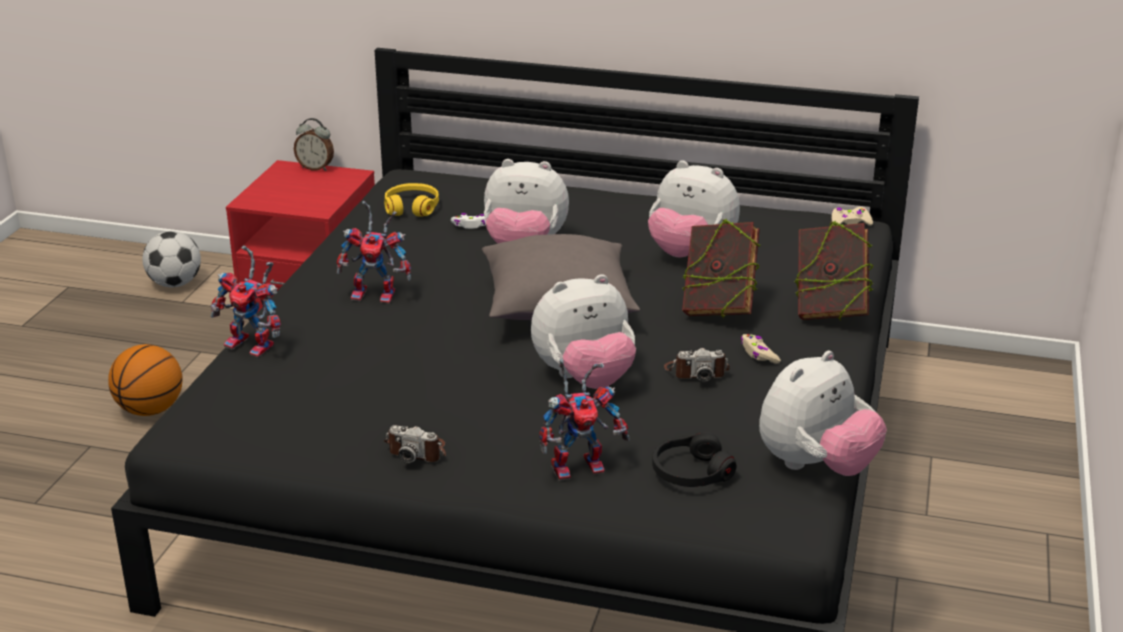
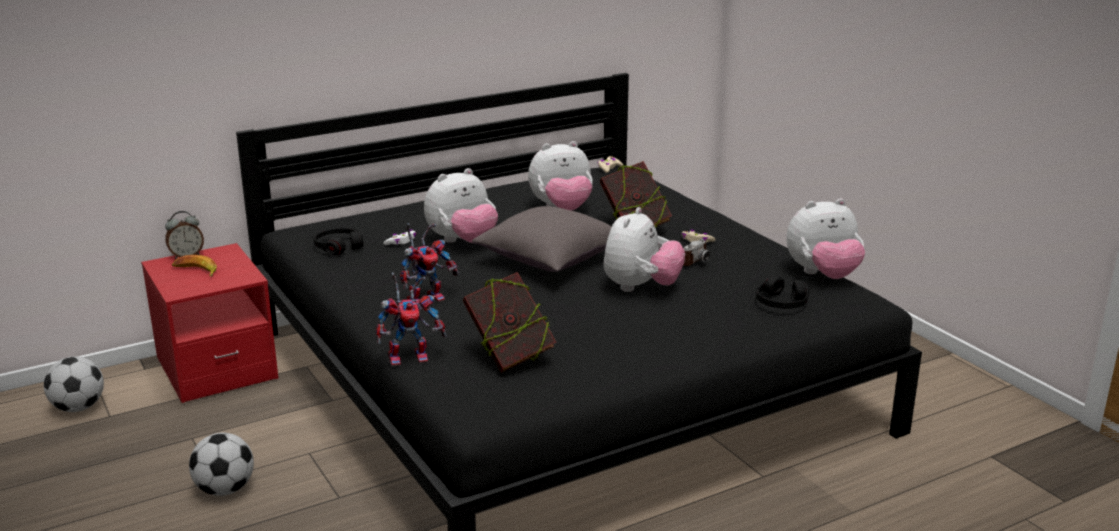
camera: 45 degrees left, 5 degrees down
(151, 410) = (225, 489): basketball -> football
(296, 186) = (196, 271): none -> banana
(412, 207) = (338, 247): yellow headphones -> black headphones
(417, 450) = (633, 359): camera -> none
(580, 465) = (728, 324): toy robot -> none
(816, 466) = (823, 275): plush toy -> plush toy turned 75 degrees clockwise
(829, 311) = (686, 210): book -> book (510, 358)

